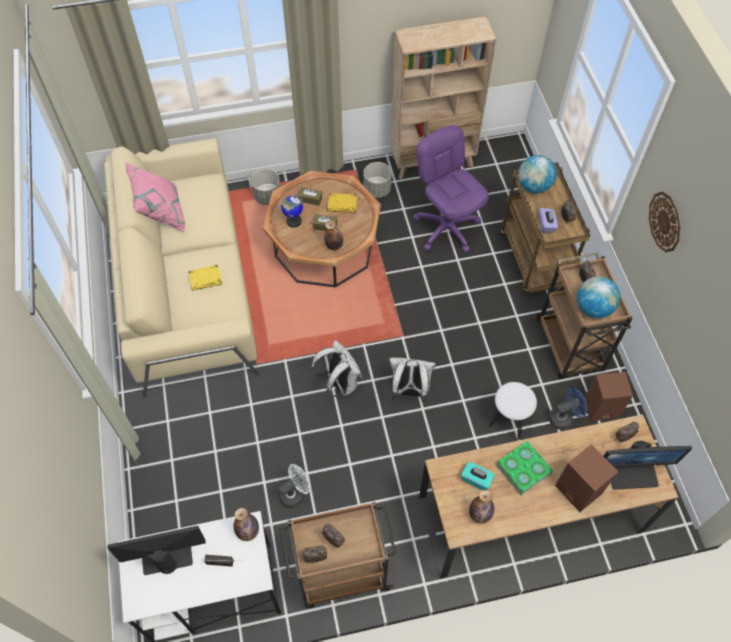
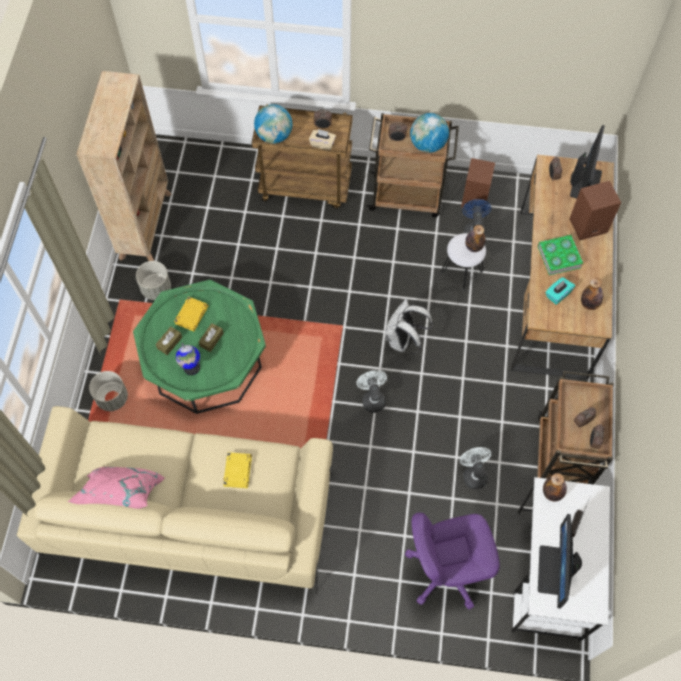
camera: 70 degrees left, 5 degrees up
(324, 246) = (206, 362): brown coffee table -> green coffee table
(334, 246) = (240, 339): bottle -> bottle (473, 247)
(340, 383) = (372, 398): white backpack -> white fan
(446, 228) = (235, 243): purple office chair -> purple office chair (446, 570)
(546, 225) = (322, 144): purple tissue box -> beige tissue box
(665, 221) = (417, 41): wall clock -> none

